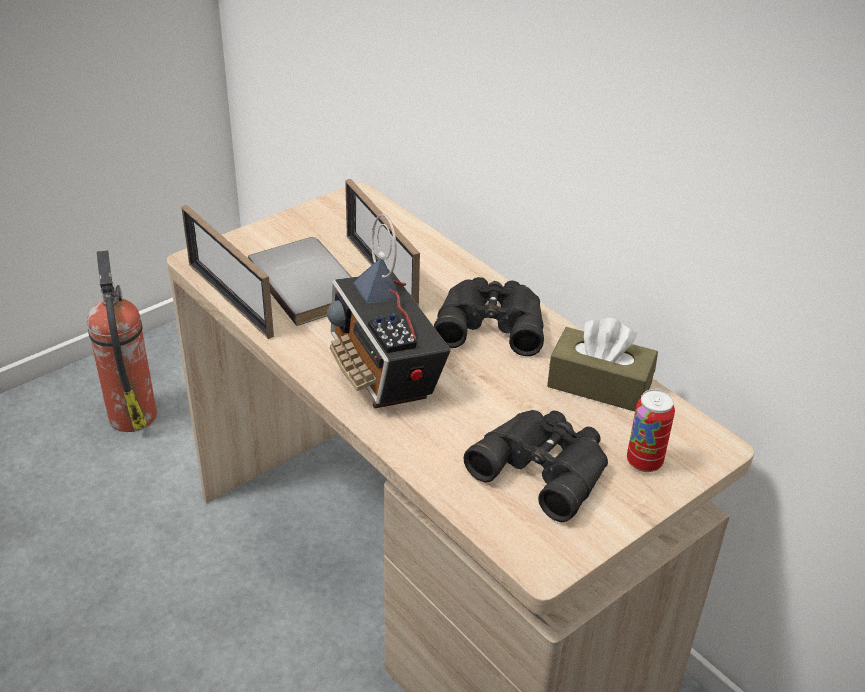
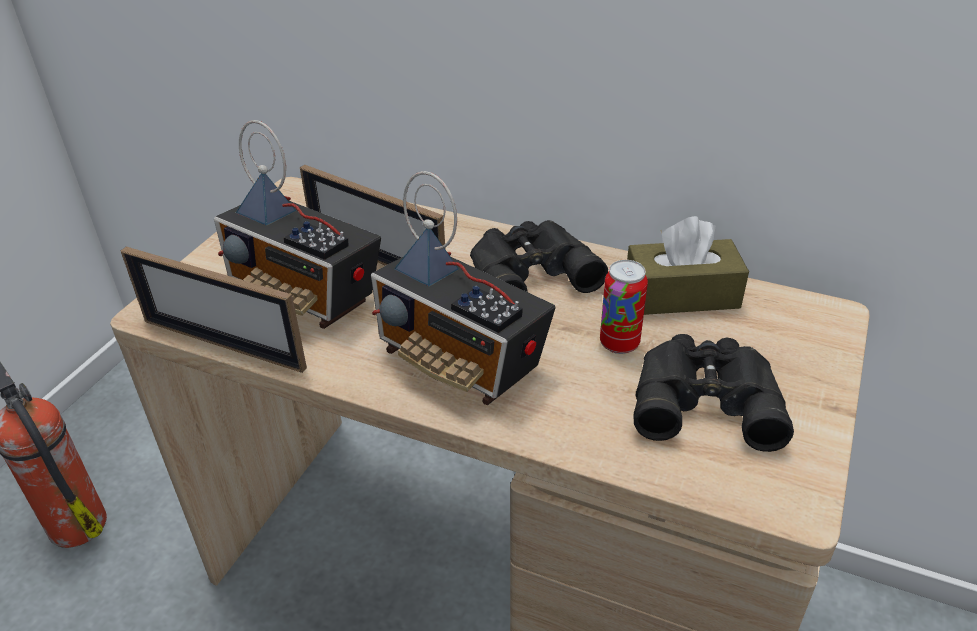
camera: 25 degrees left, 0 degrees up
(310, 283) = (306, 295): grey book -> radio
(644, 462) = (788, 355): can -> can (619, 344)

